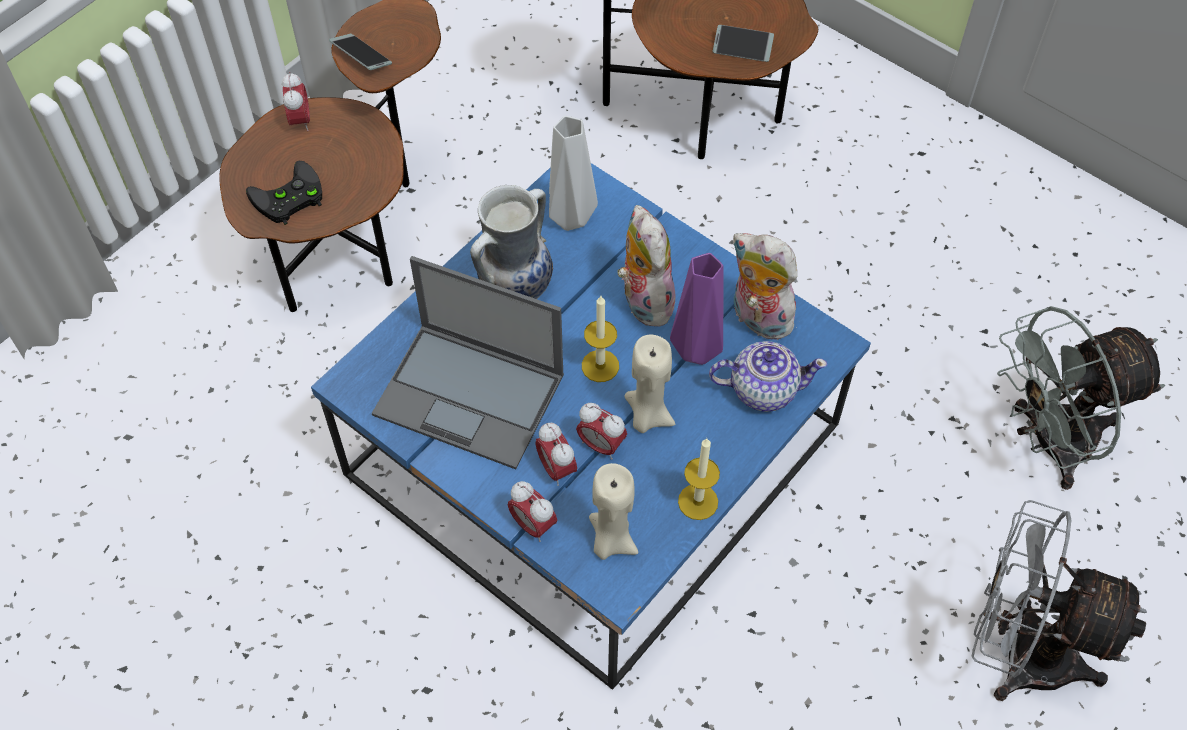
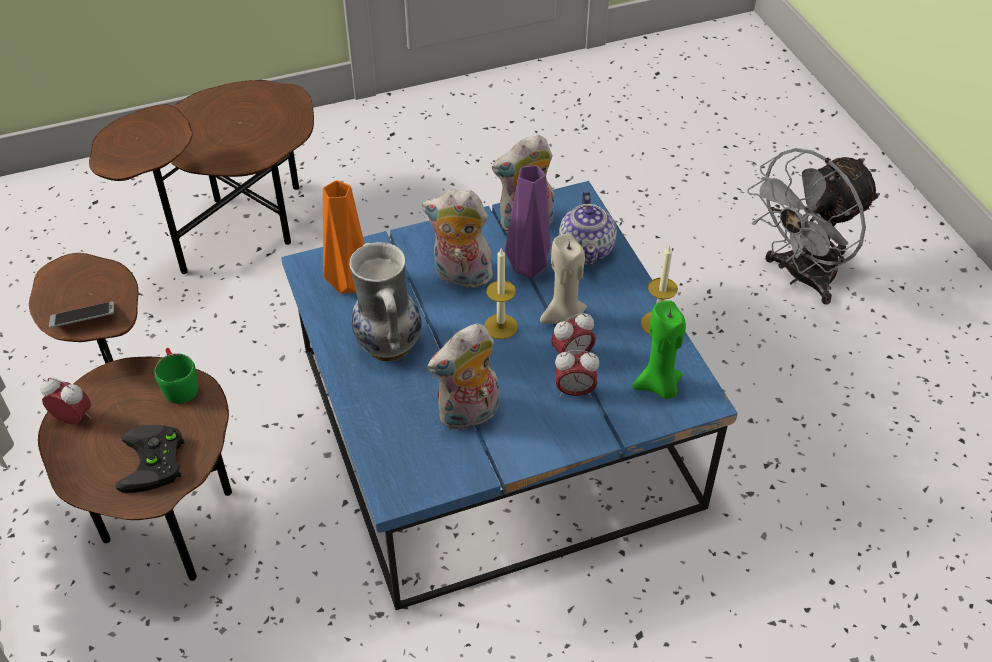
camera: 60 degrees left, 10 degrees down
(377, 165) = (178, 385): none -> green mug
(471, 395) = (469, 416): laptop -> plush toy
(533, 525) = (616, 427): alarm clock -> none
(572, 220) = (351, 284): grey vase -> orange vase
(611, 540) = (659, 386): beige candle -> green candle
(742, 48) = (277, 127): phone -> none
(762, 389) = (587, 249): teapot -> teapot turned 150 degrees clockwise
(1048, 443) = (662, 189): grey fan -> none

